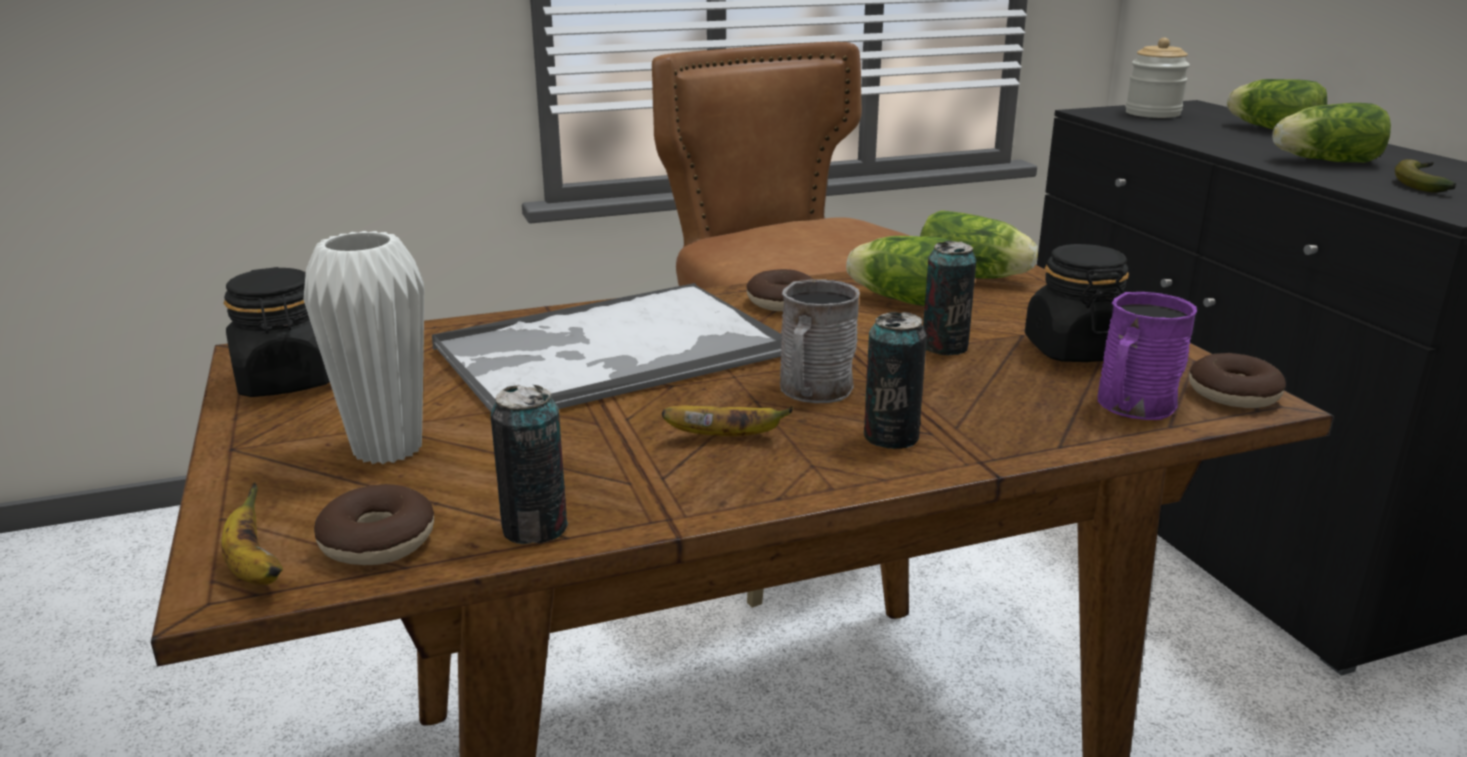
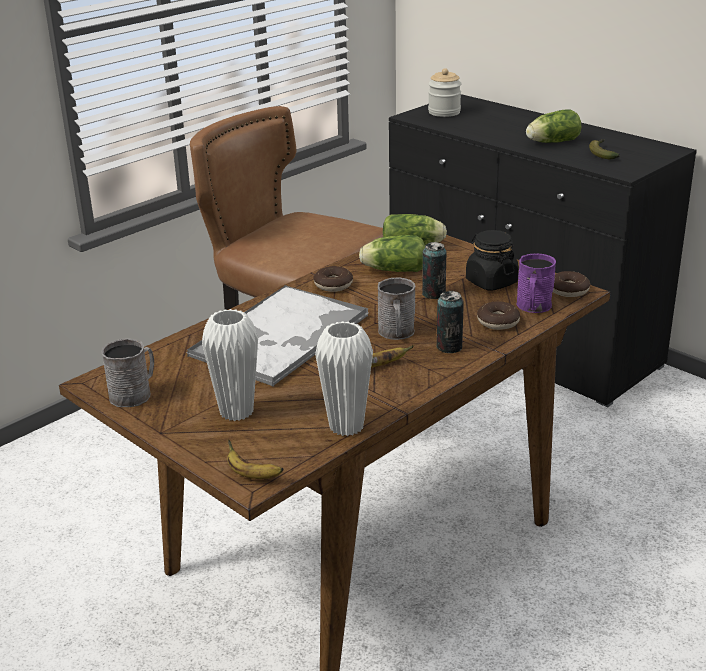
camera: 25 degrees left, 5 degrees up
(286, 381) = (135, 393): black jar -> grey mug
(378, 541) = (288, 450): donut -> donut (498, 322)
(535, 528) = (346, 426): can -> white vase
(1270, 129) = (512, 117): lettuce -> none

